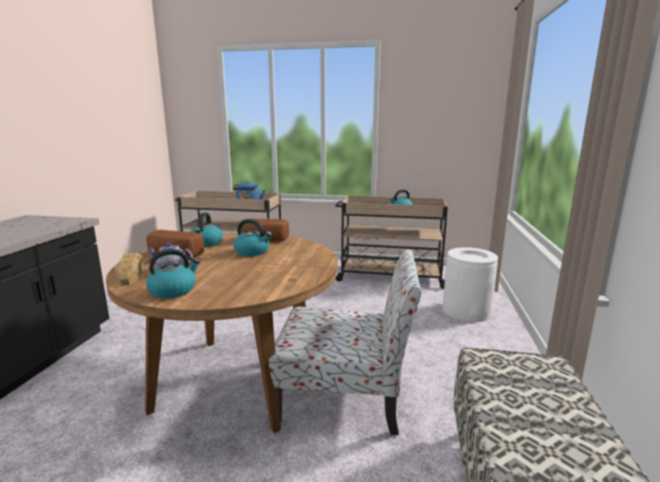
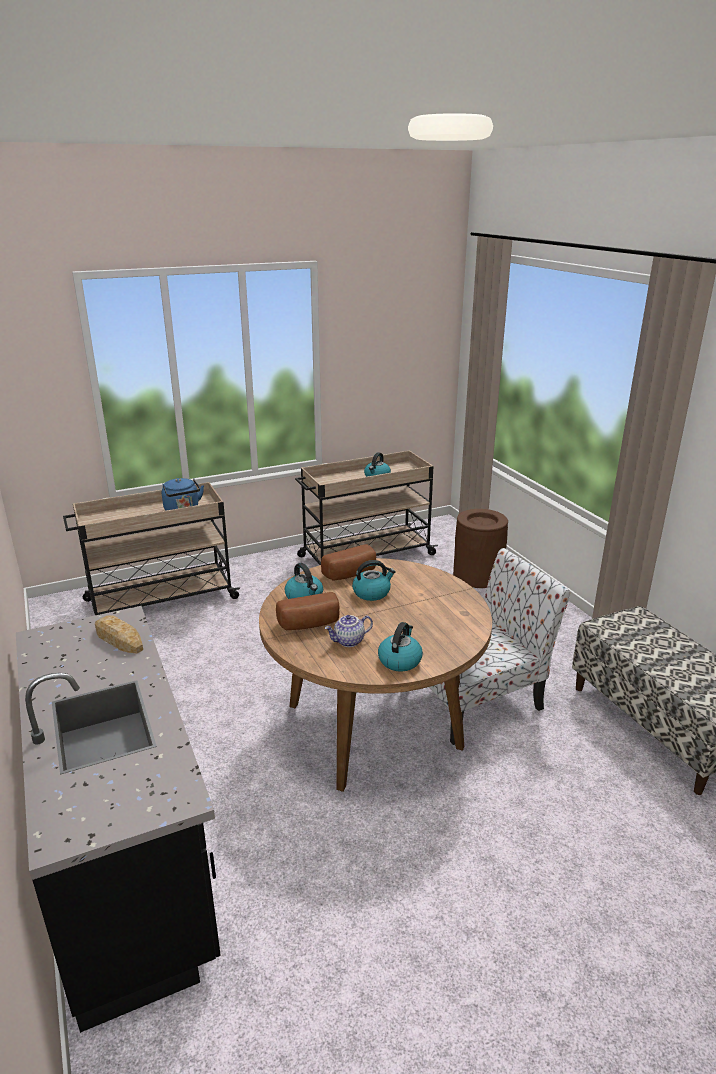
camera: 35 degrees left, 10 degrees up
(130, 273) = (322, 659): bread -> bread (119, 639)
(466, 311) = (478, 576): white trash can -> brown trash can

